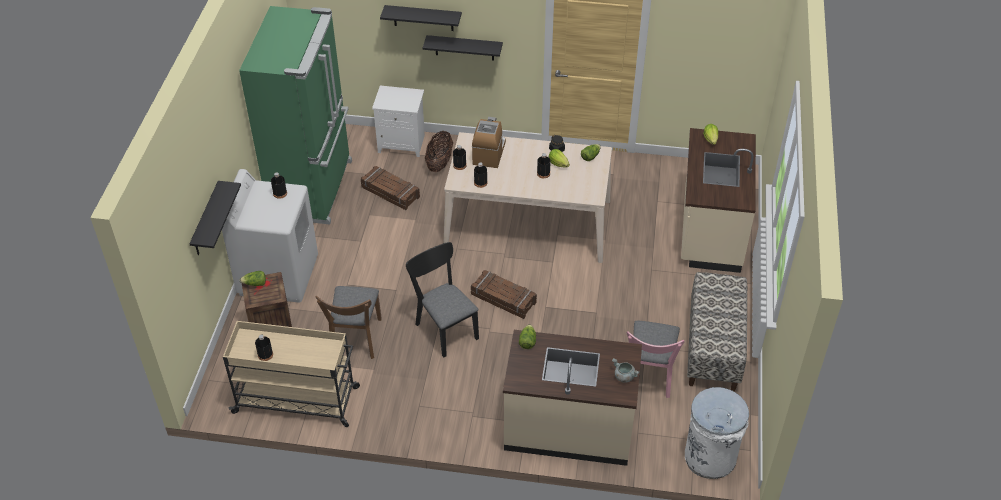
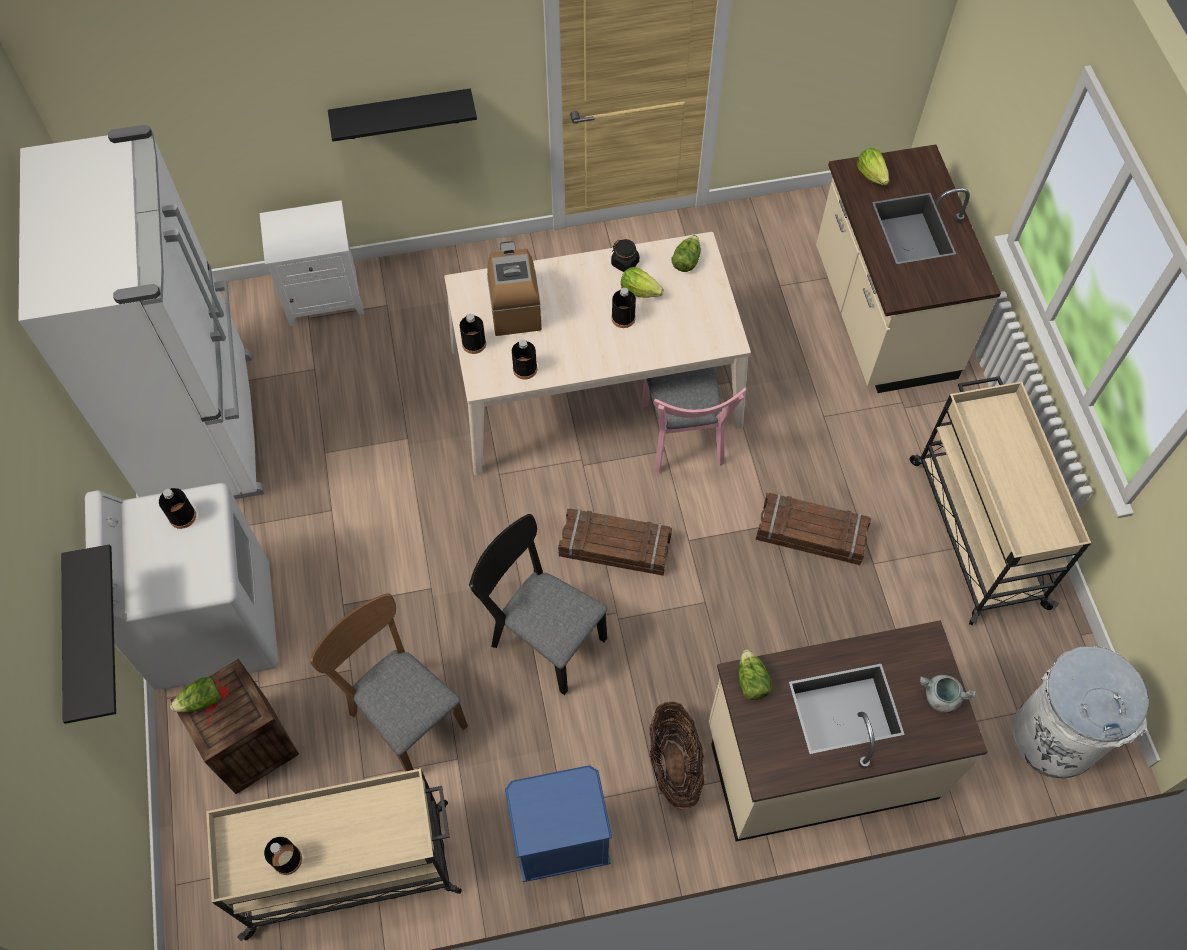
camera: 20 degrees left, 15 degrees up
(313, 188) = (206, 430): green fridge -> white fridge
(355, 340) = (402, 712): brown chair -> brown chair turned 150 degrees clockwise
(390, 192) = (343, 398): crate -> crate (811, 534)
(410, 422) = (560, 842): none -> blue nightstand
(423, 18) = (316, 81): black shelf -> none
(439, 163) = (402, 315): basket -> basket (674, 764)
(649, 377) = (903, 619): pink chair -> pink chair (683, 440)
(713, 347) = (976, 530): bench -> beige cart

